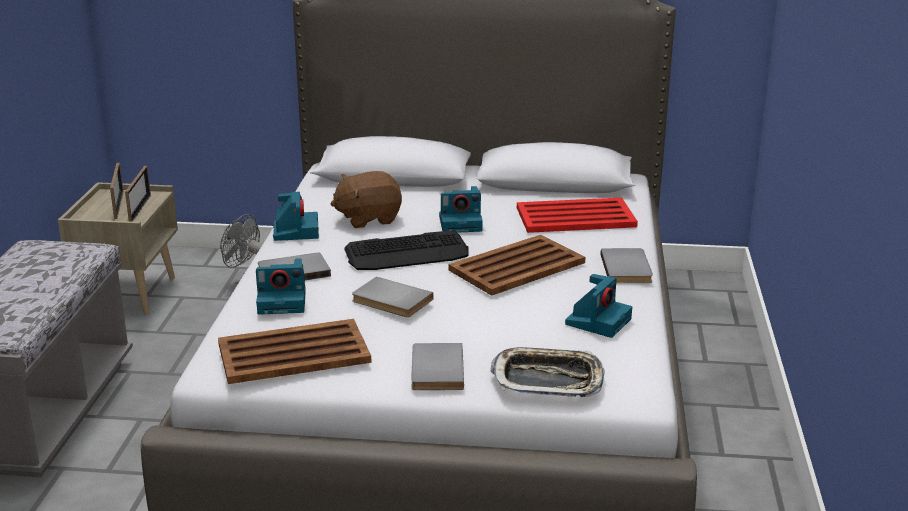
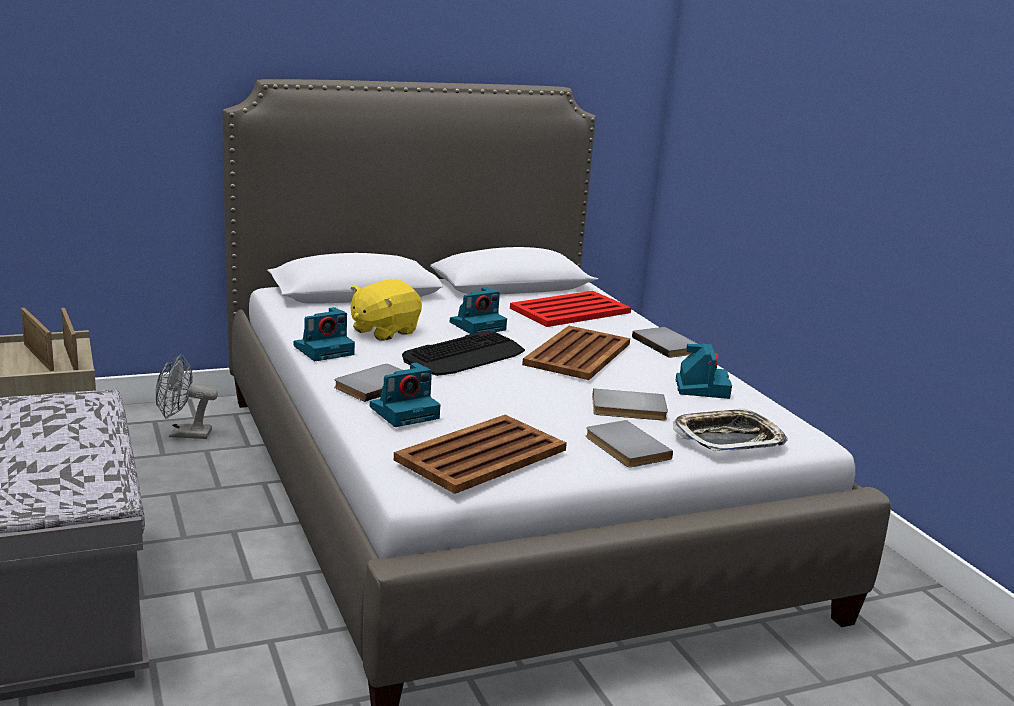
camera: 30 degrees left, 5 degrees down
(295, 231) = (324, 350): camera -> camera turned 90 degrees clockwise
(368, 218) = (383, 331): brown plush toy -> yellow plush toy
(390, 301) = (509, 396): grey book -> grey book (629, 409)

